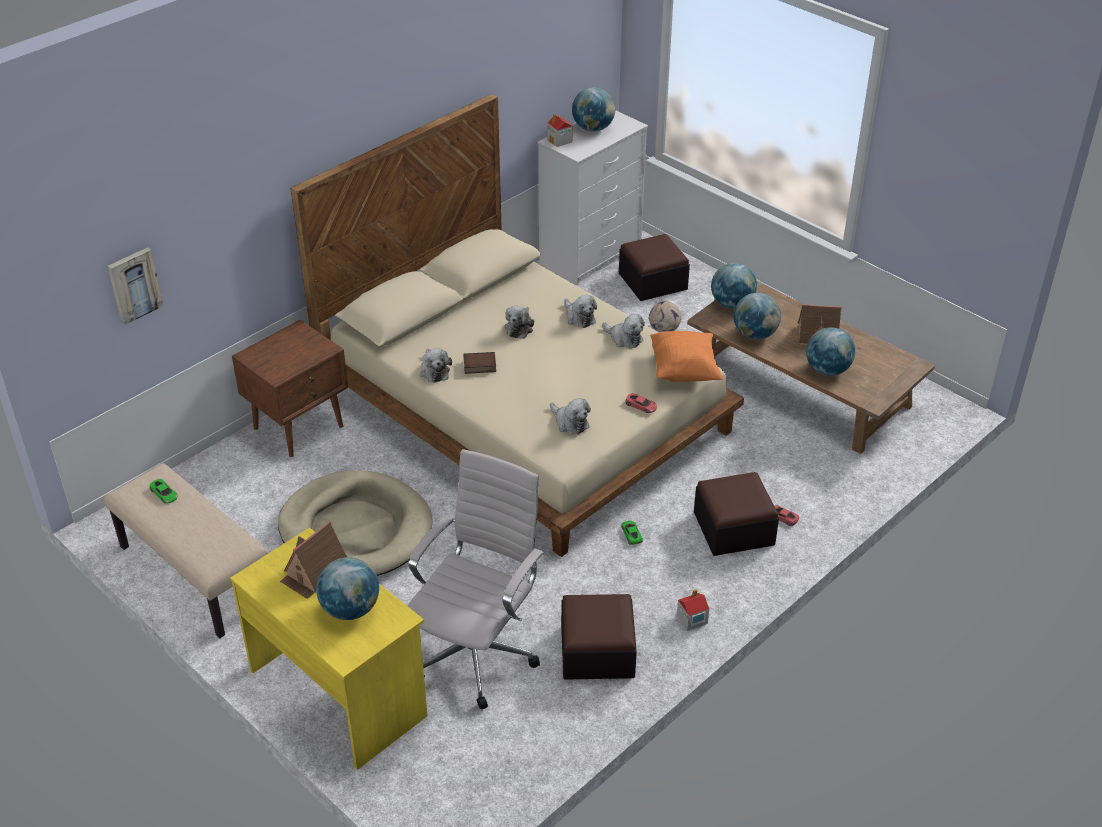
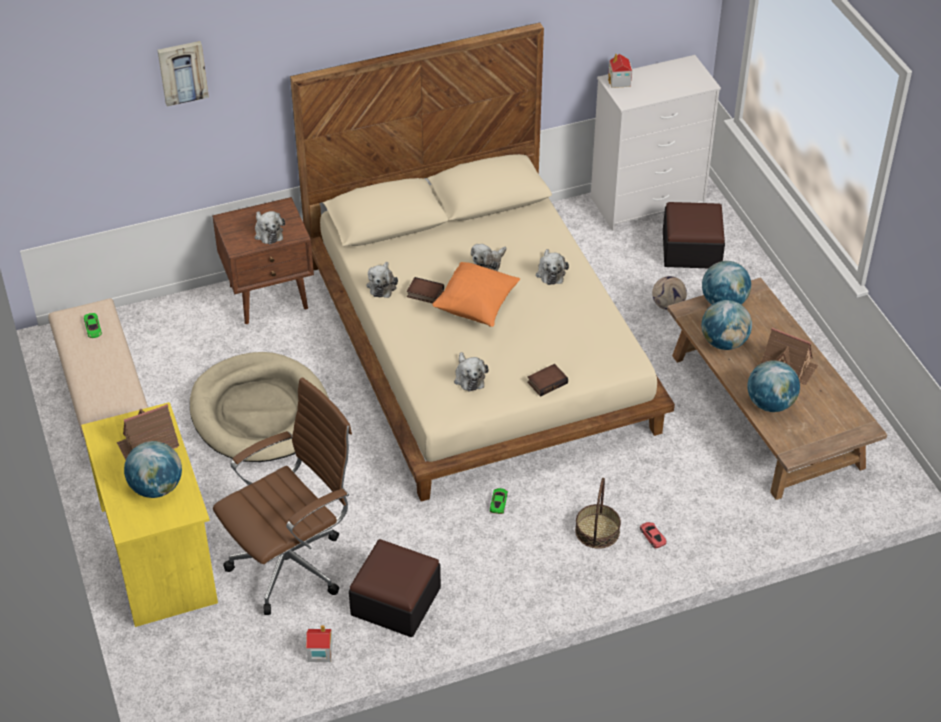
camera: 25 degrees right, 5 degrees up
(134, 285) = (115, 133): picture -> picture (182, 72)
(478, 653) = (293, 564): white office chair -> brown office chair
(593, 128) = (662, 76): globe -> none
(624, 338) = (578, 308): plush toy -> plush toy (268, 232)
(641, 405) = (547, 382): red toy car -> book
(684, 371) = (612, 360): orange pillow -> orange pillow (476, 307)
(691, 619) = (499, 603): toy house -> toy house (319, 652)
(733, 529) = (597, 531): ottoman -> basket

